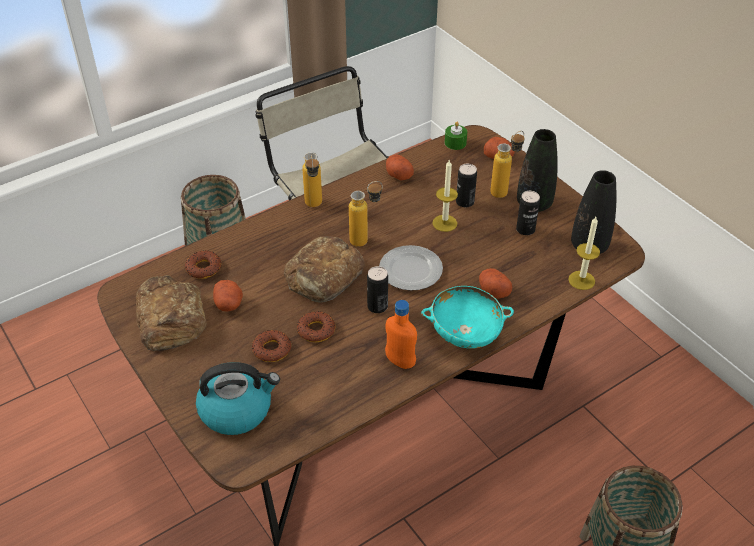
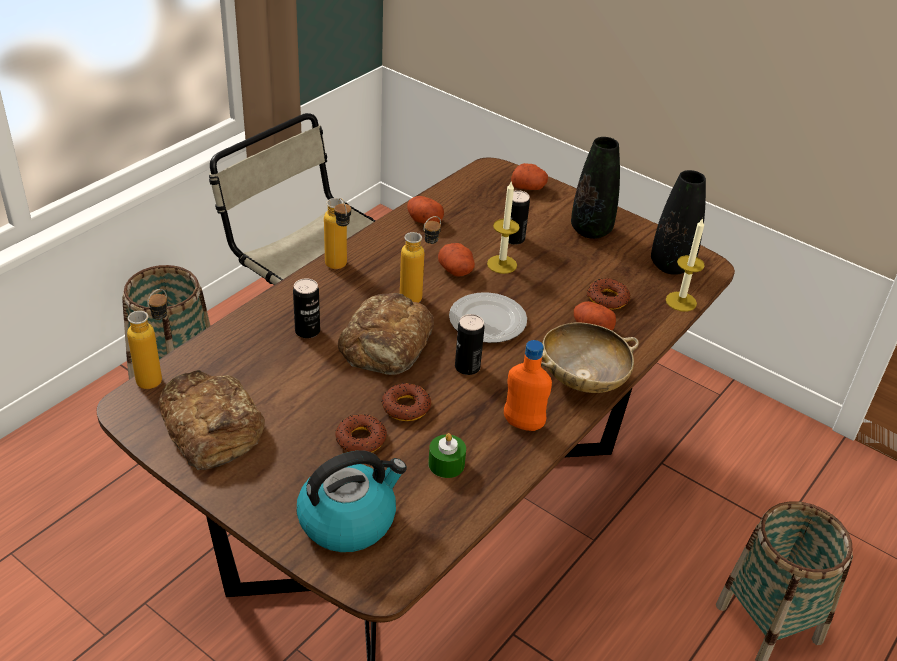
camera: 20 degrees left, 5 degrees down
(203, 268) = (229, 359): donut -> donut (607, 299)
(229, 304) = (281, 395): potato -> potato (457, 270)
(455, 143) = (473, 178): green candle -> green candle (446, 464)
(465, 333) = (582, 378): turquoise bowl -> beige bowl
(504, 190) = (552, 221): bottle -> bottle (158, 376)
(525, 229) = (595, 258): can -> can (307, 331)

